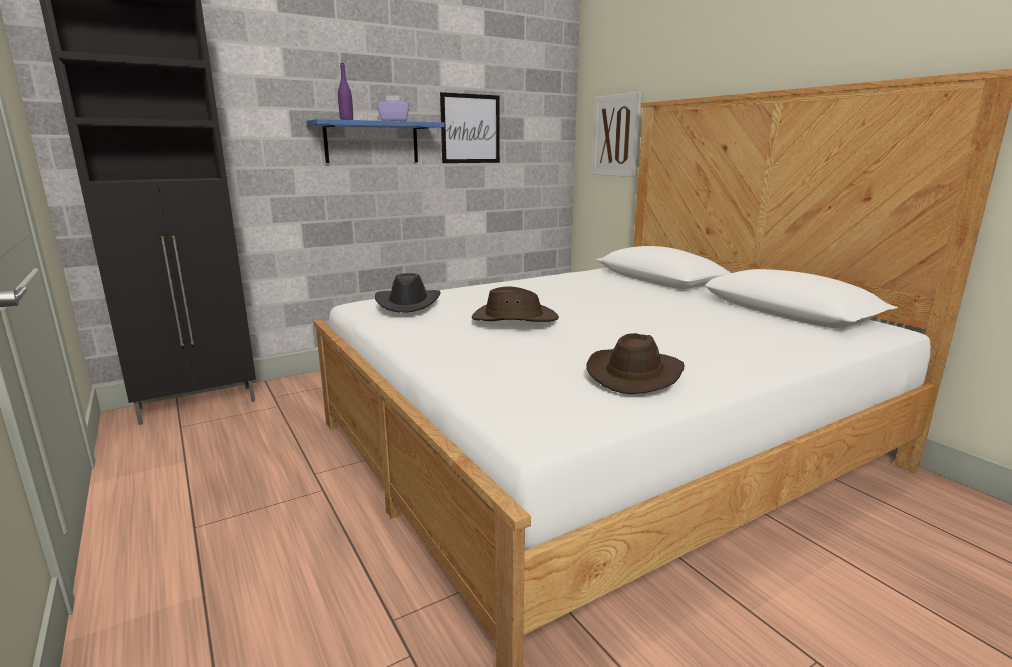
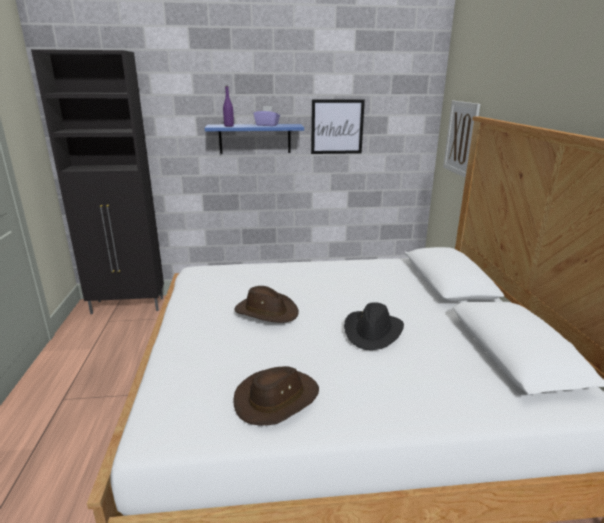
camera: 25 degrees right, 5 degrees up
(408, 303) = (218, 278): black hat -> black hat (373, 332)

